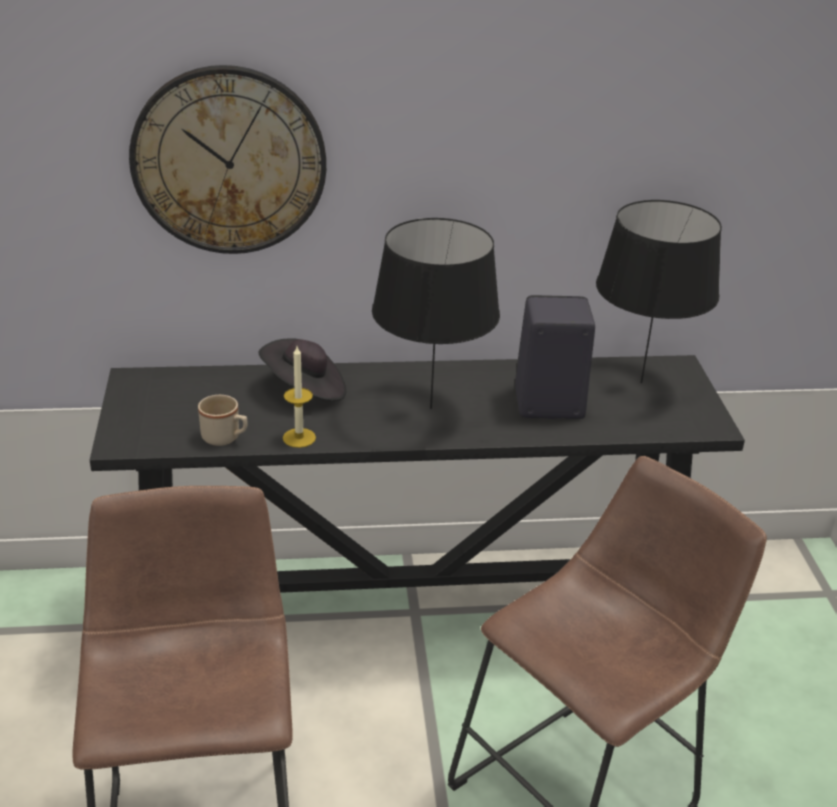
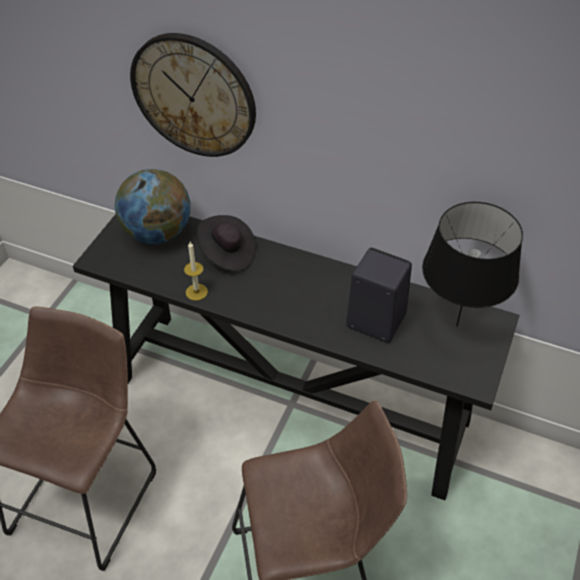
camera: 30 degrees right, 15 degrees up
(187, 393) = (157, 233): none -> globe
(225, 438) = (154, 277): beige mug -> none
(431, 408) = (294, 297): black table lamp -> none

